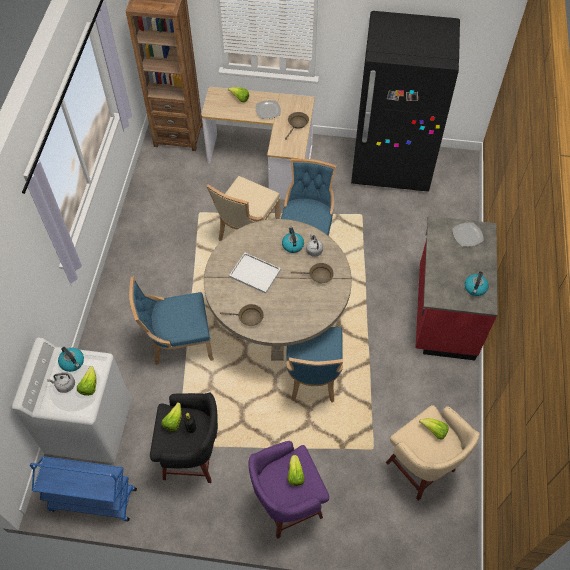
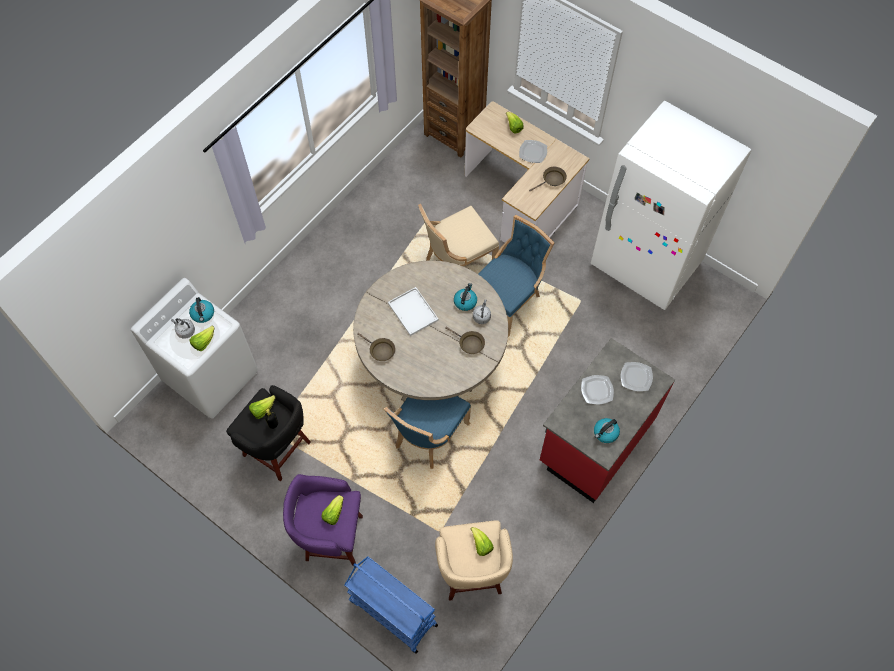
camera: 30 degrees right, 5 degrees up
(92, 500) = (176, 440): blue cart -> blue cart (392, 612)
(178, 342) = (330, 340): blue chair -> none
(391, 166) = (645, 265): black fridge -> white fridge
(445, 259) = (596, 390): none -> plate

